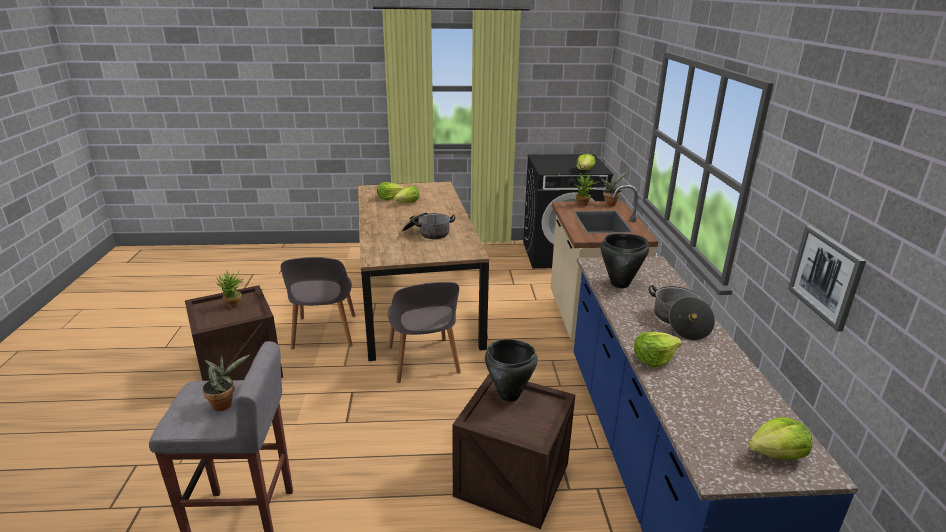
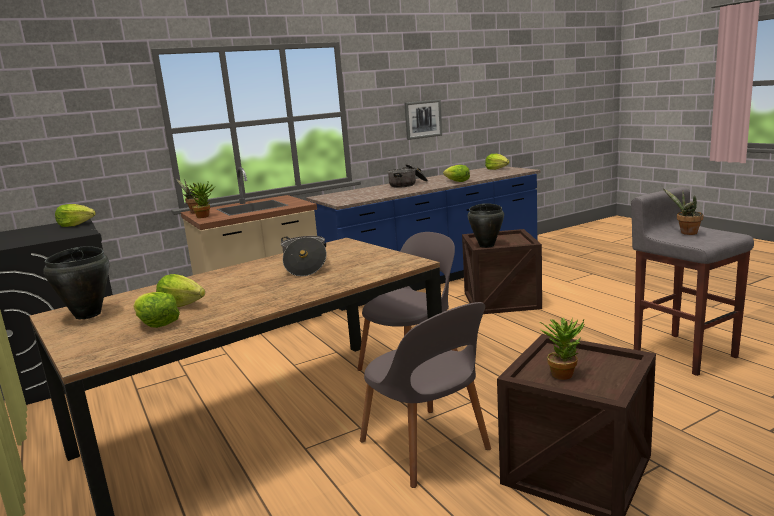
camera: 115 degrees left, 10 degrees down
(324, 334) = (426, 448): grey chair -> grey chair turned 90 degrees clockwise
(620, 284) = (372, 195): black cooking pot -> black cooking pot (88, 314)

